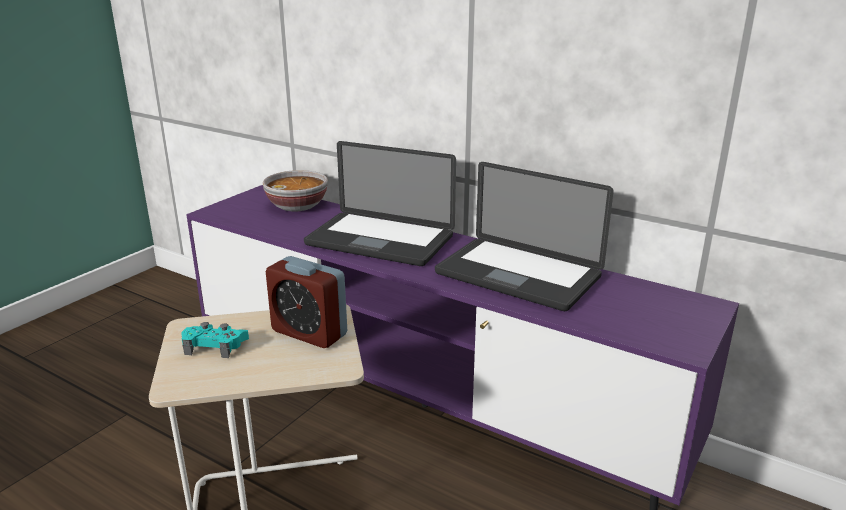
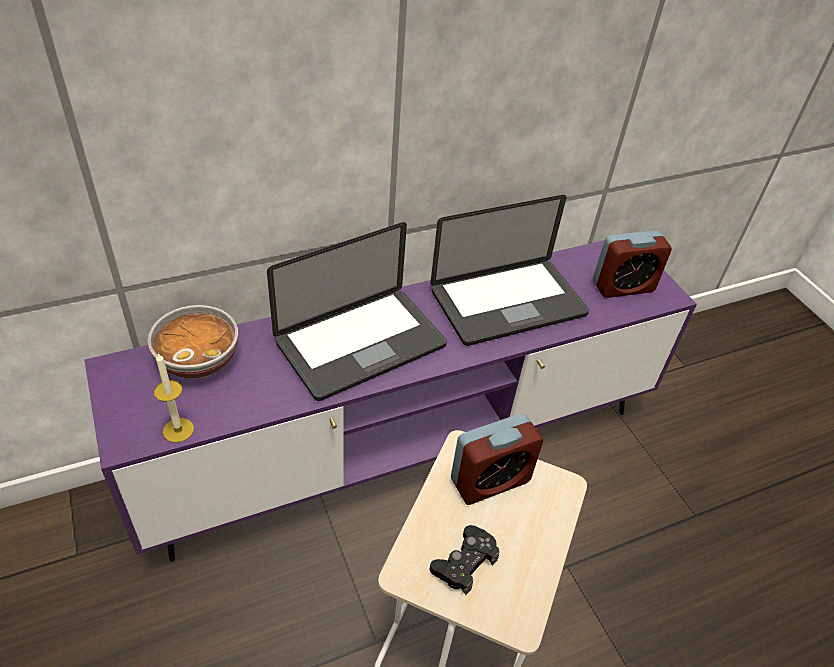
camera: 60 degrees left, 20 degrees up
(215, 346) = (464, 563): turquoise game controller -> black game controller
(234, 220) = (178, 430): none -> candle
(646, 319) = (623, 286): none -> alarm clock

